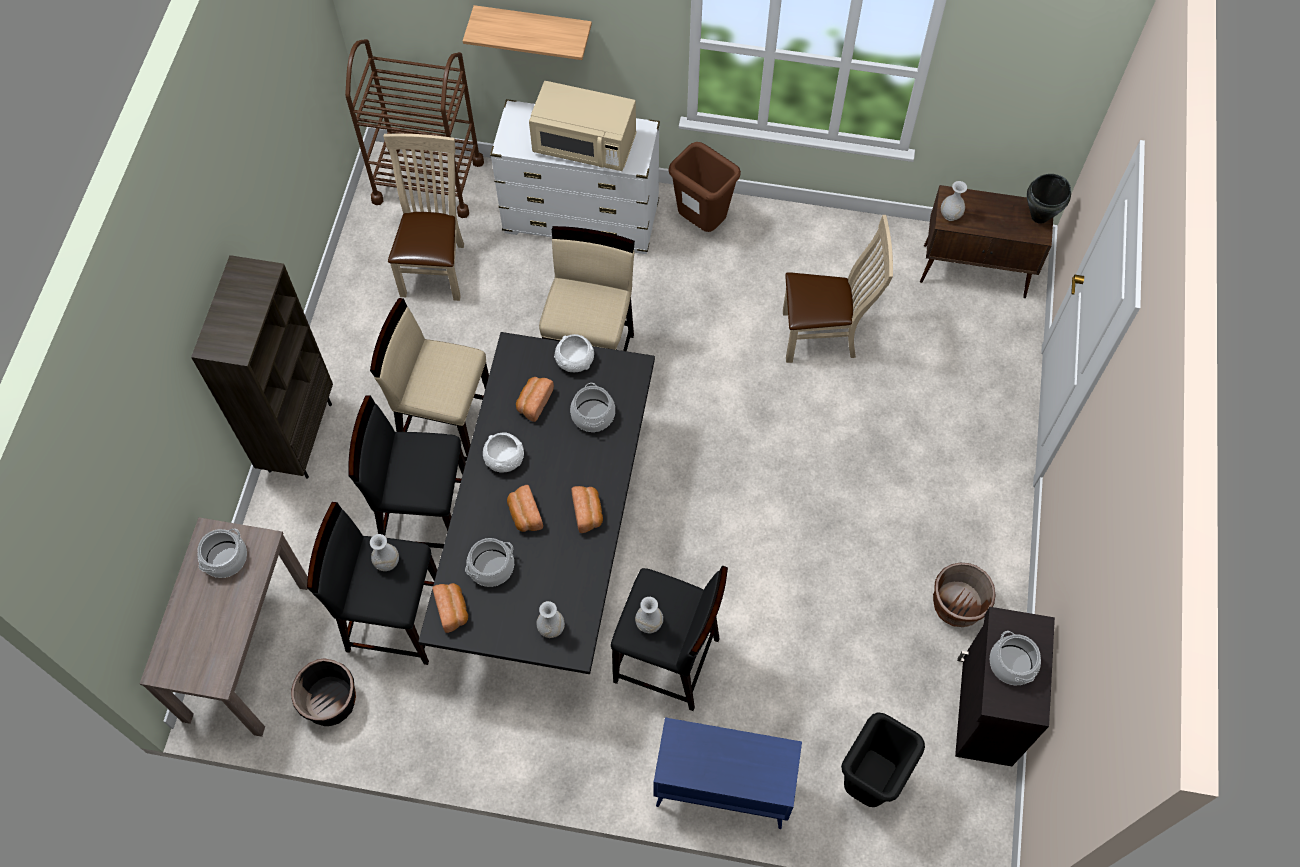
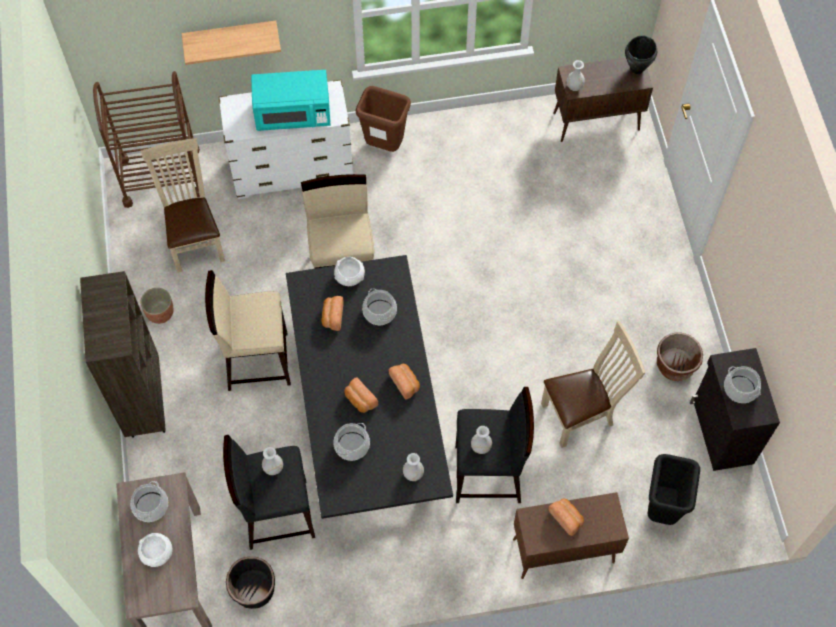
camera: 20 degrees left, 0 degrees up
(361, 338) = (160, 313): none -> planter
(426, 518) = (268, 431): black stool -> none
(453, 610) = (336, 485): bread -> bread (566, 518)
(504, 458) = (328, 364): white bowl -> white bowl (157, 553)
(584, 145) = (293, 114): beige microwave -> turquoise microwave
(721, 790) = (562, 551): blue cabinet -> brown cabinet
(824, 336) = (507, 202): beige chair -> beige chair (582, 414)

